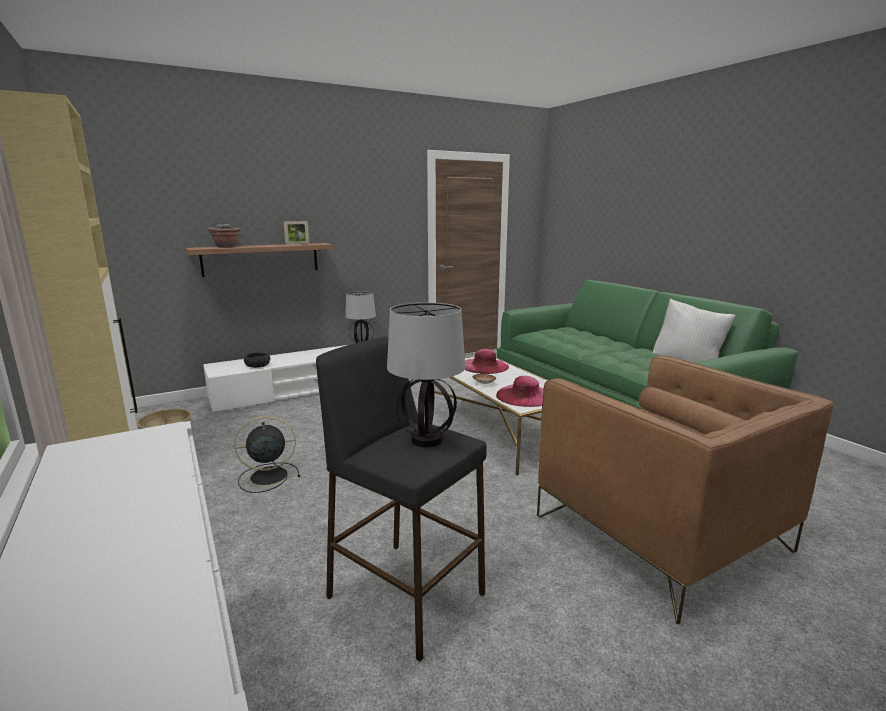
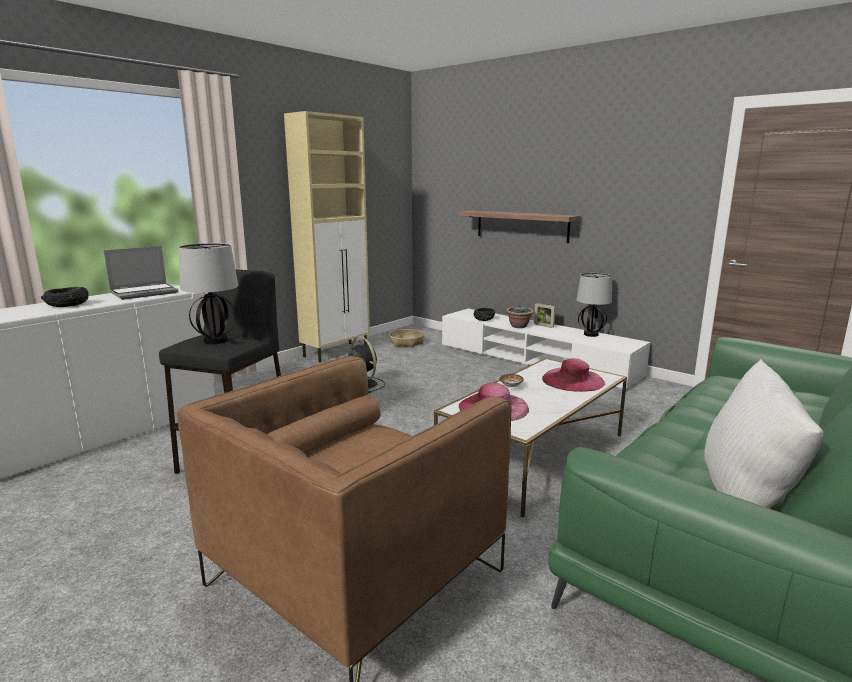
camera: 70 degrees right, 0 degrees up
(108, 555) = (67, 305): none -> black bowl
(109, 467) = (145, 293): none -> laptop
(226, 247) = (489, 212): potted plant -> potted plant (519, 326)
(297, 244) = (544, 214): picture frame -> picture frame (543, 326)

